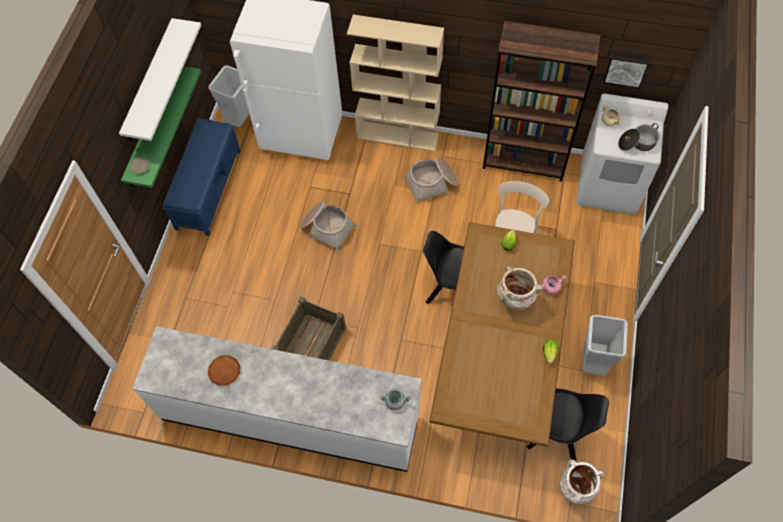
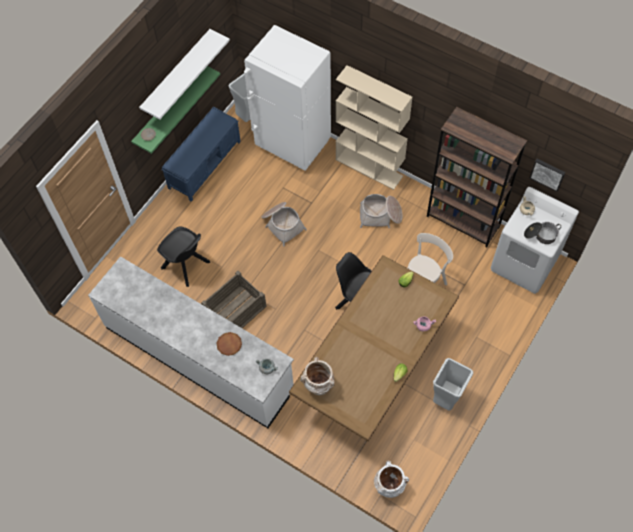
camera: 20 degrees right, 0 degrees up
(224, 371) = (155, 304): brown plate -> brown plate (229, 344)
(514, 301) = (390, 327): beige vase -> beige vase (318, 386)
(557, 433) = (394, 441): black chair -> black chair (186, 266)

